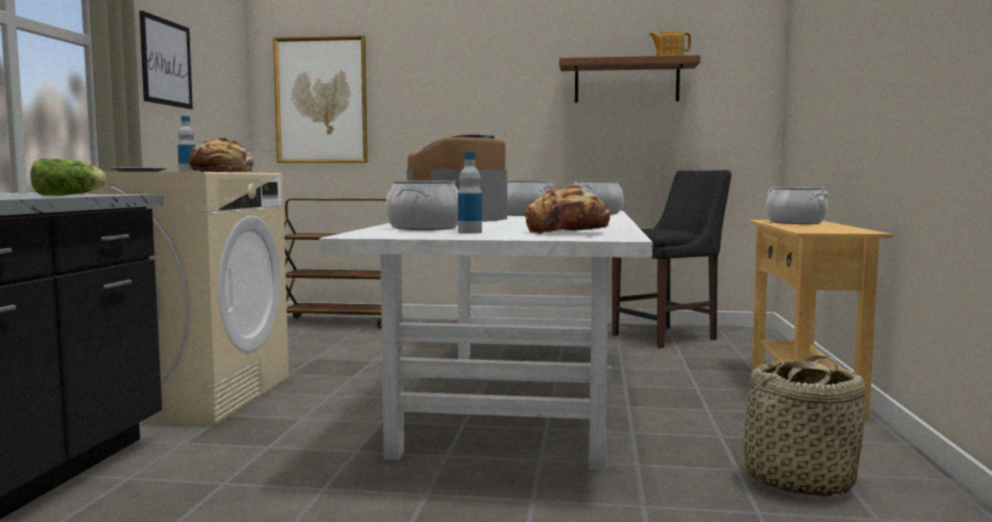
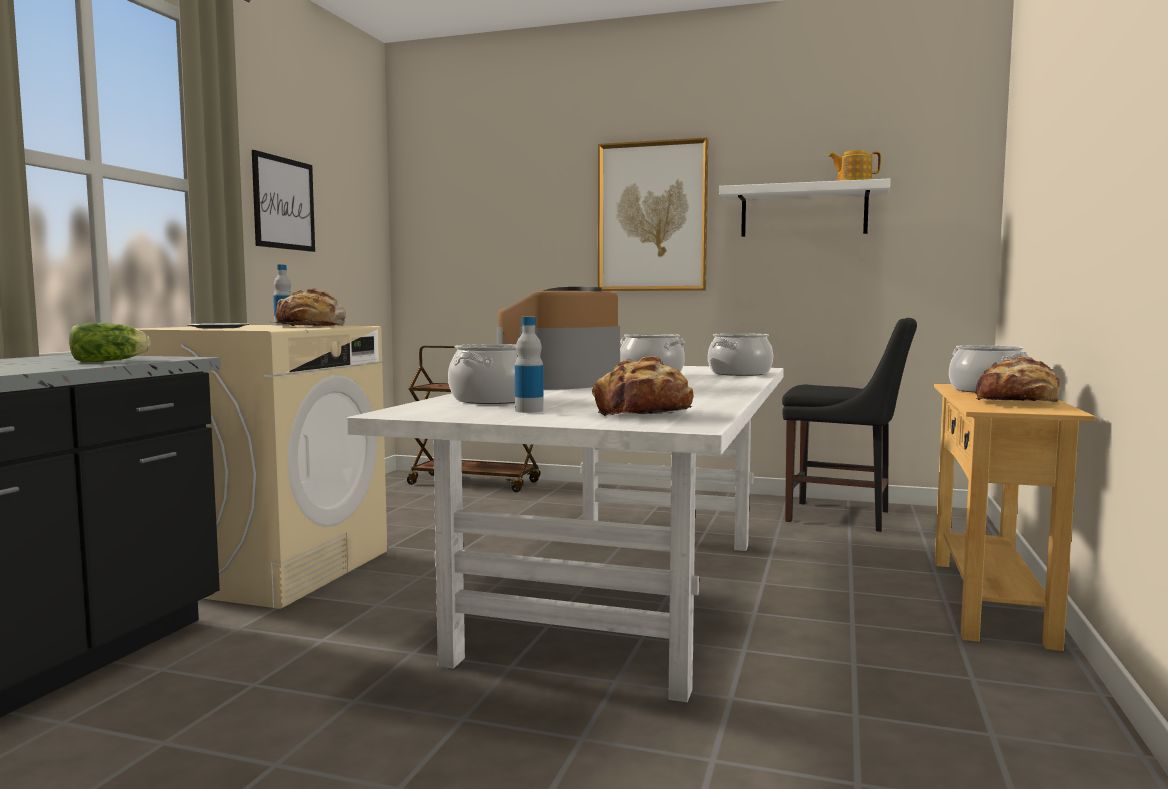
camera: 10 degrees right, 0 degrees up
(321, 100) = (461, 237): picture -> picture (652, 217)
(626, 82) = (803, 212): brown shelf -> white shelf
(668, 337) = (844, 517): black chair -> black chair turned 45 degrees clockwise
(797, 481) = (928, 740): basket -> none
(827, 228) = (1017, 402): none -> bread

